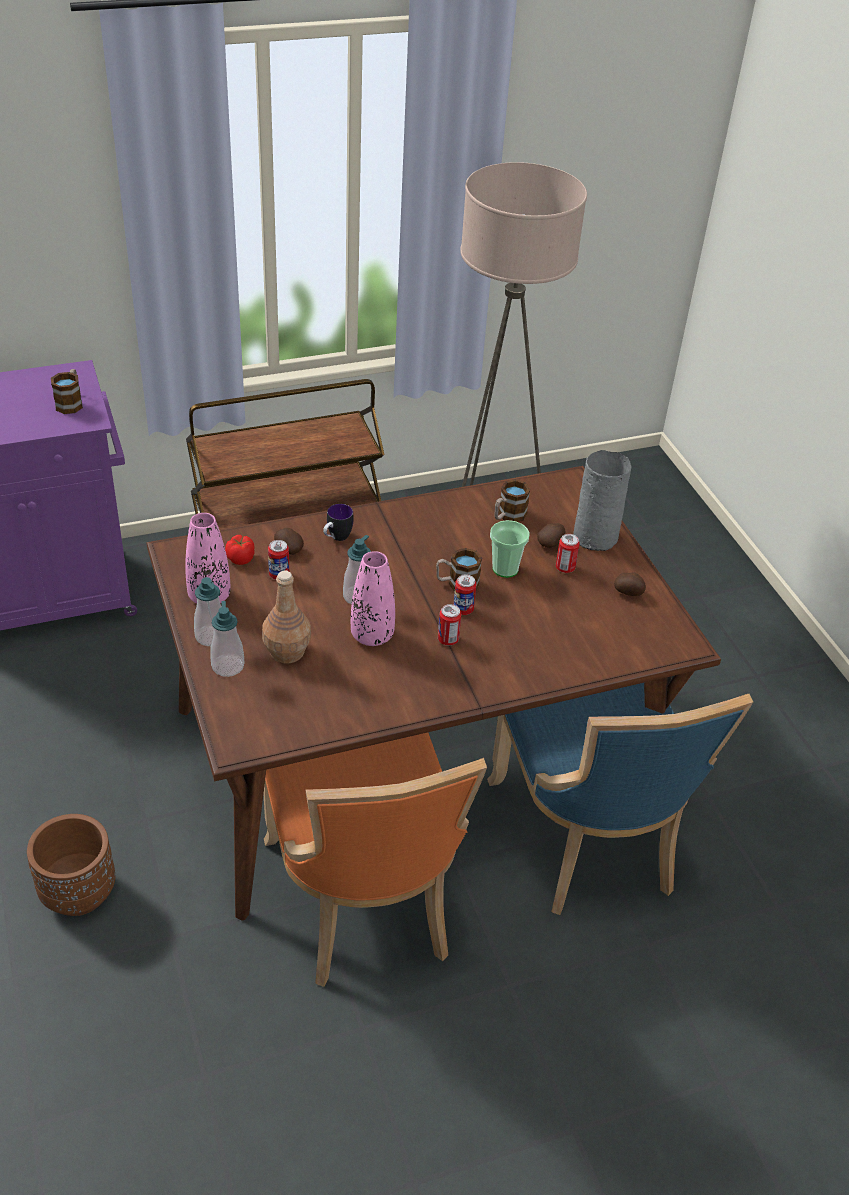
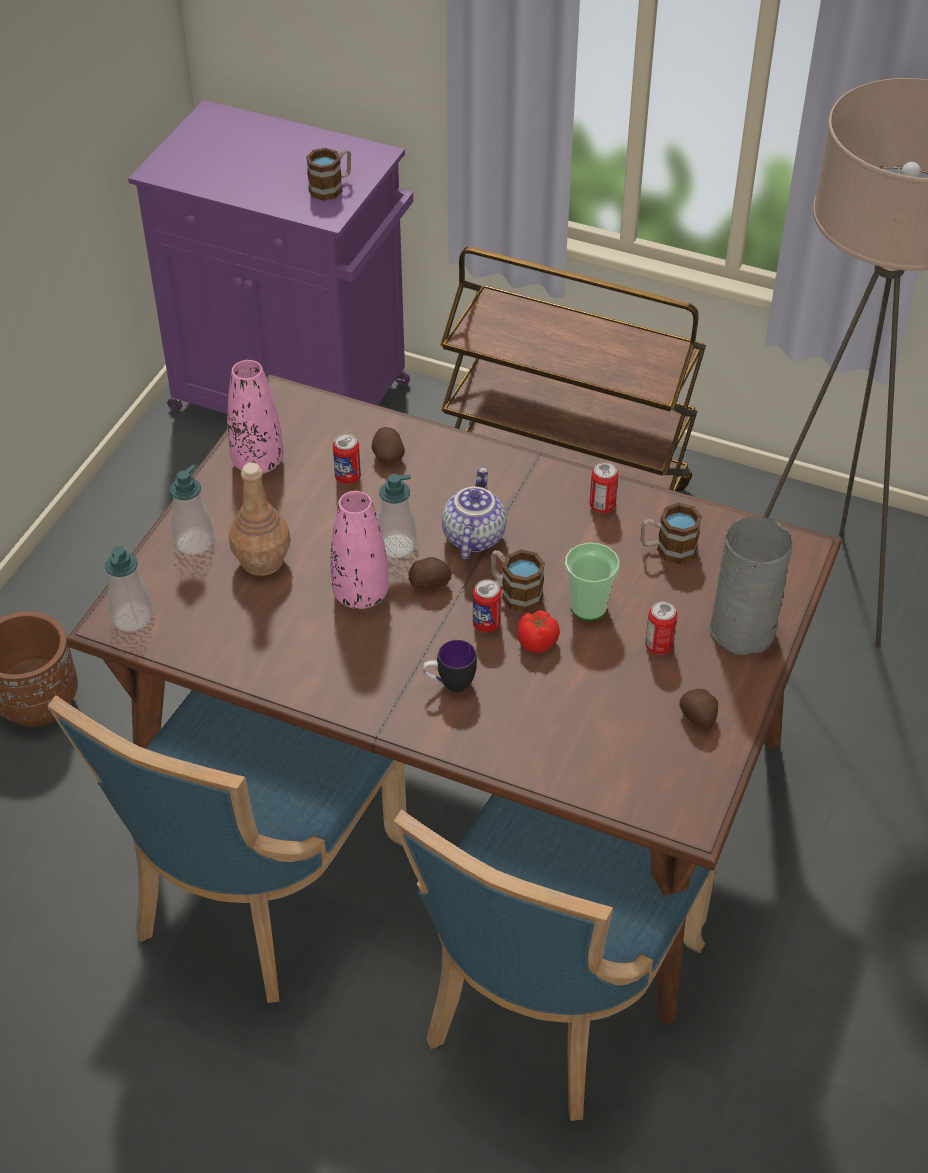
camera: 45 degrees right, 5 degrees up
(211, 636) = (213, 503): soap dispenser -> soap dispenser (132, 617)
(241, 558) = (332, 439): tomato -> tomato (538, 642)
(336, 538) = (450, 470): mug -> mug (449, 684)
(363, 902) = (259, 891): orange chair -> blue chair
(395, 567) = (472, 536): none -> teapot
(448, 639) = (431, 646): can -> can (602, 506)
(551, 543) = (678, 608): potato -> potato (430, 584)

